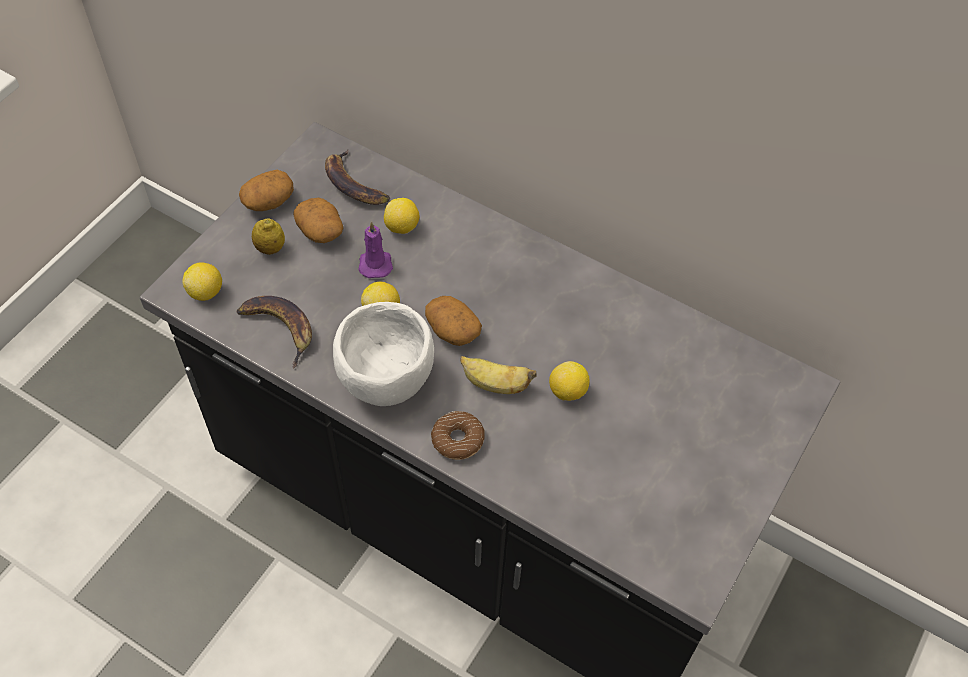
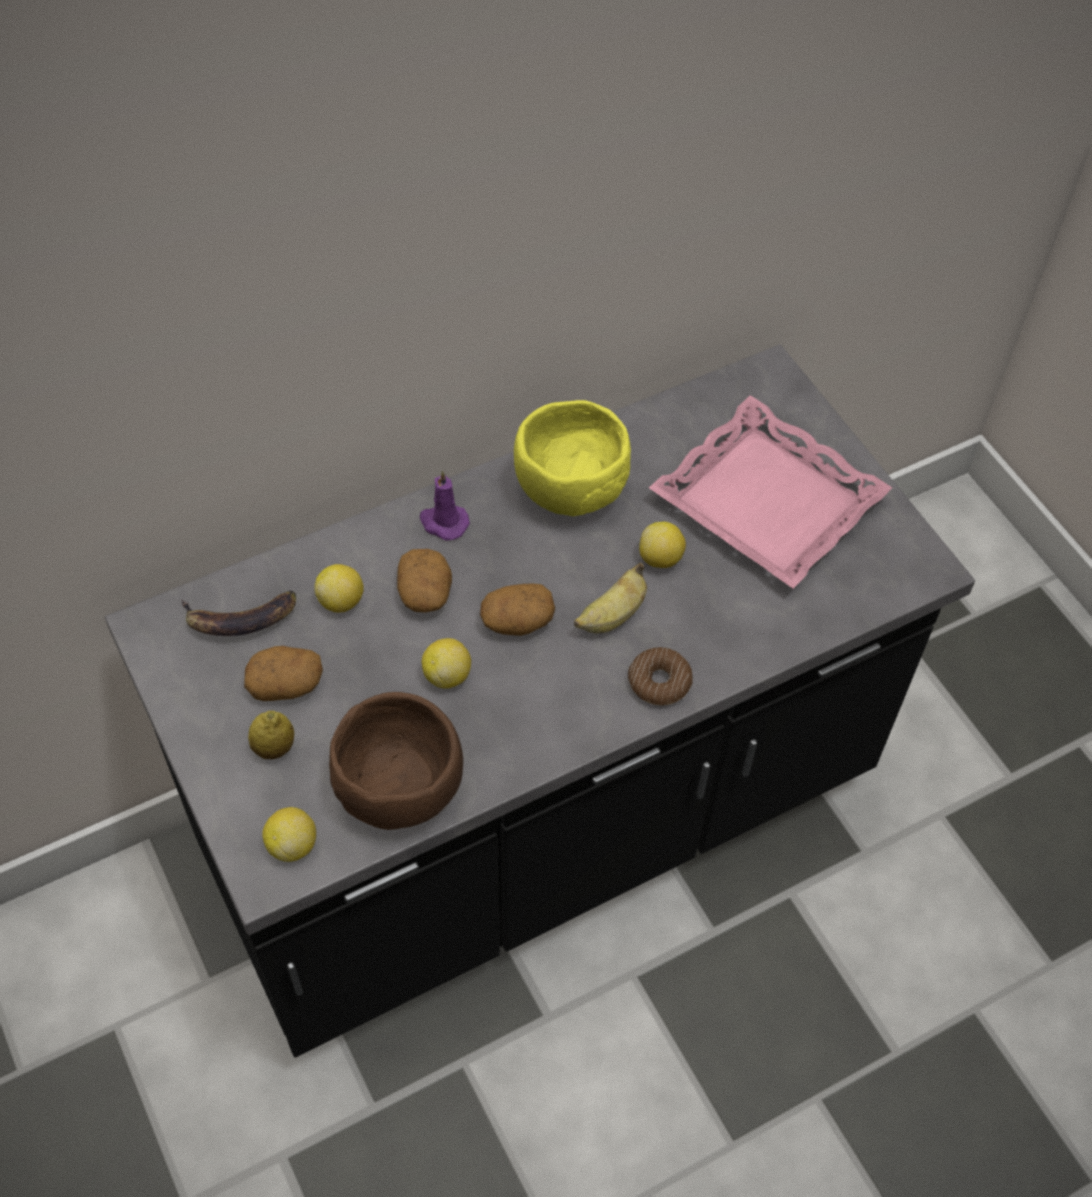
camera: 60 degrees left, 0 degrees up
(268, 201) = (198, 719): potato -> potato (425, 592)
(280, 328) = (402, 788): banana -> brown bowl
(375, 263) = (374, 650): purple candle -> purple candle (443, 522)
(387, 379) = (543, 711): white bowl -> none
(585, 309) = (570, 492): none -> yellow bowl
(671, 438) = (766, 503): none -> pink tray

